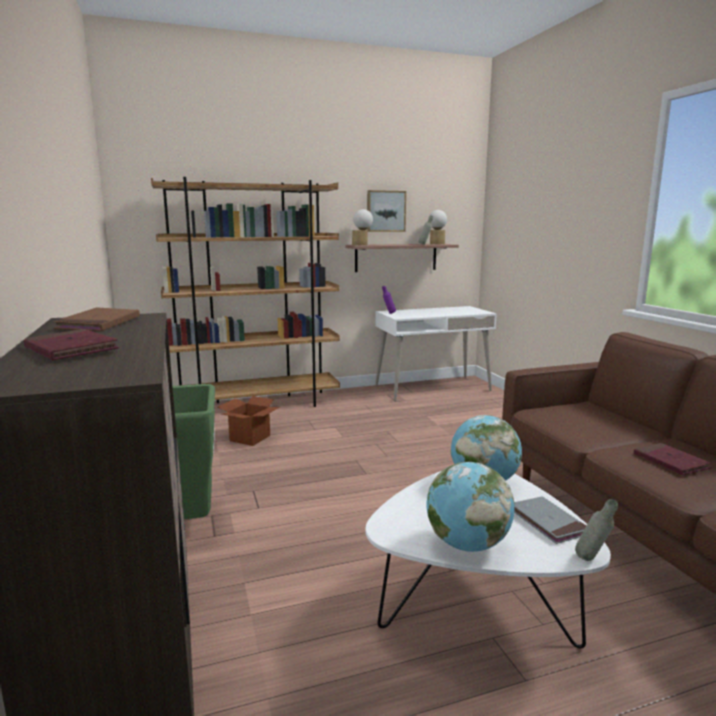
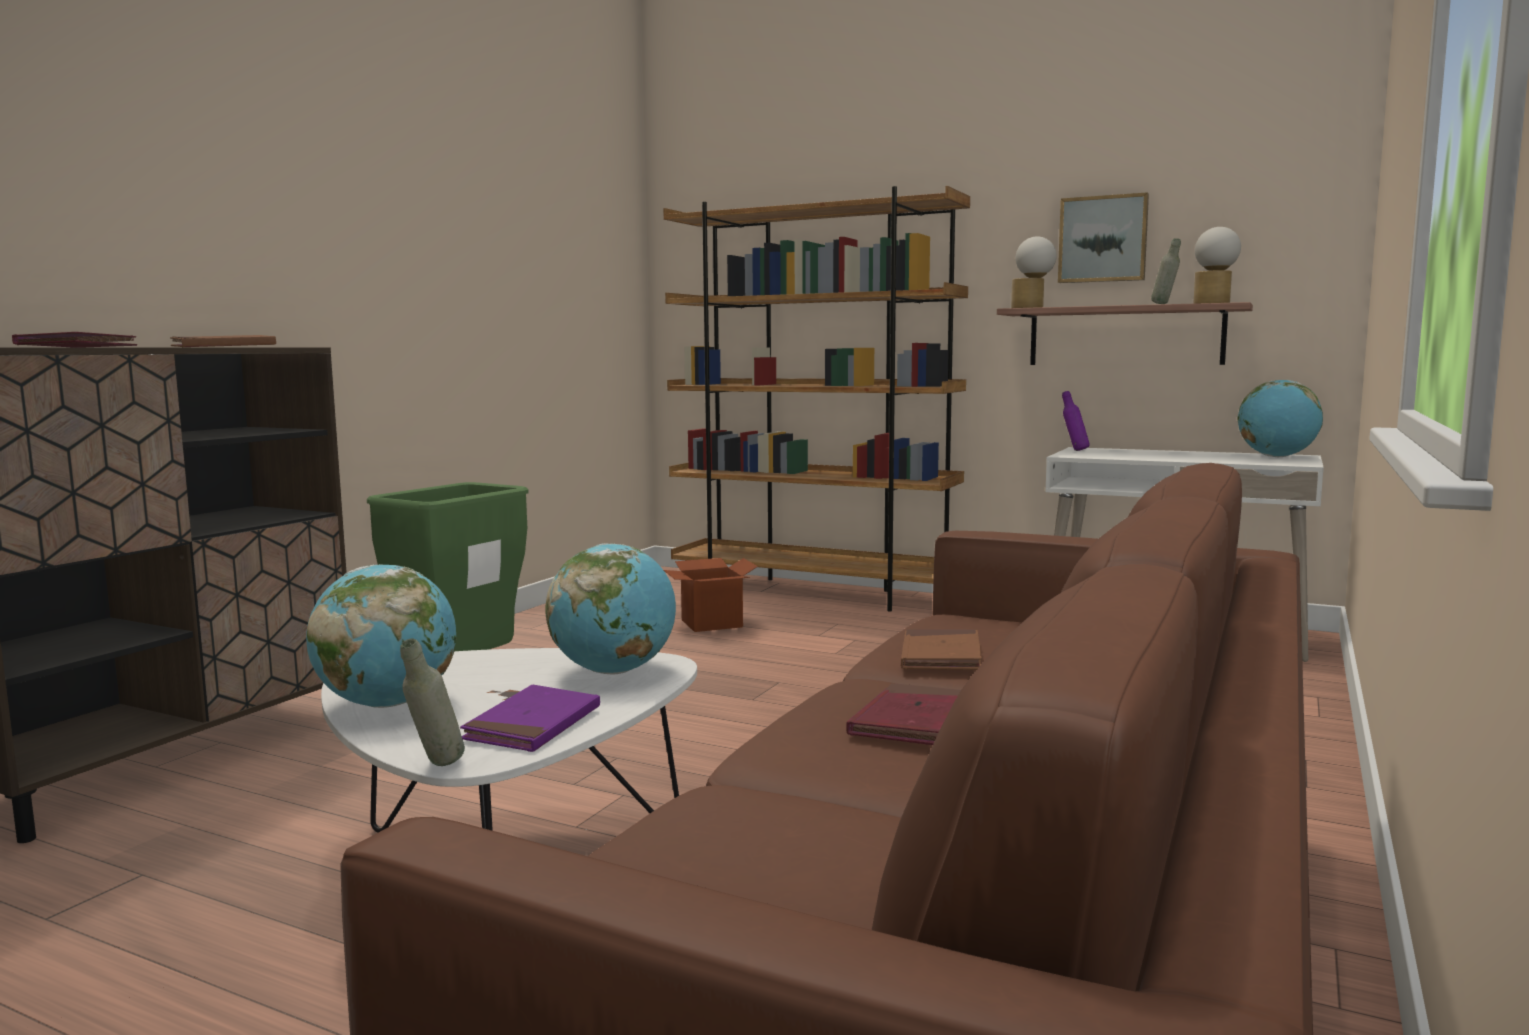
camera: 45 degrees right, 5 degrees down
(464, 309) = (1277, 457): none -> globe
(548, 522) = (533, 725): grey book -> purple book
(589, 431) = (941, 657): none -> brown book

